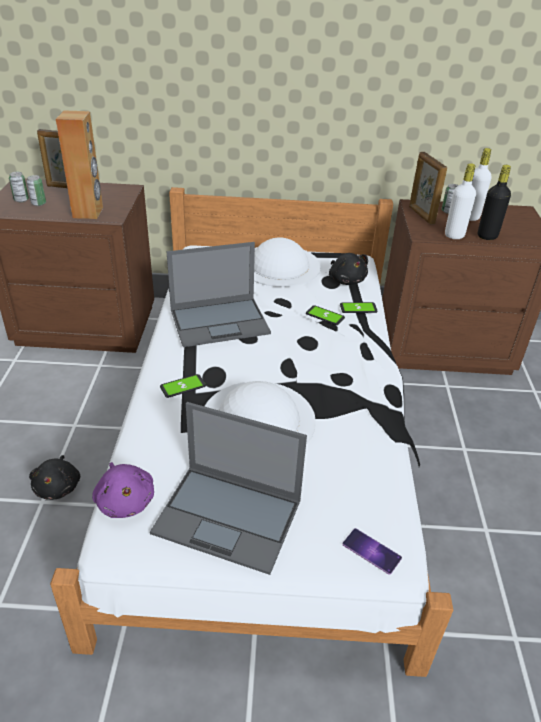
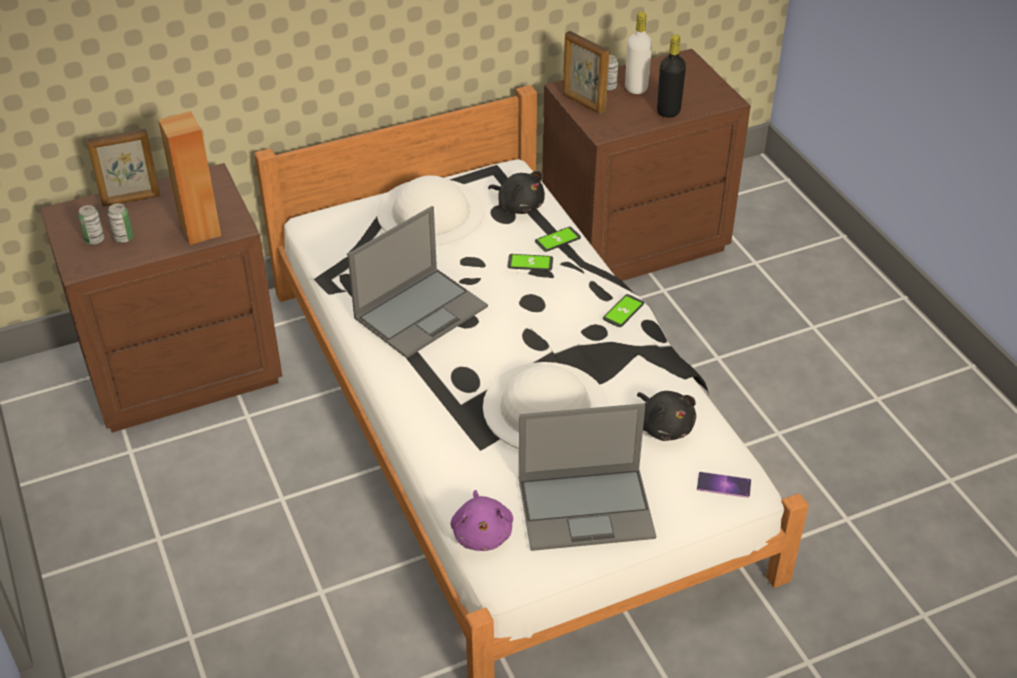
camera: 25 degrees left, 5 degrees up
(58, 487) = (325, 570): black plush toy -> black plush toy (664, 426)
(125, 500) = (482, 533): purple plush toy -> purple plush toy turned 45 degrees clockwise
(183, 386) = (442, 402): phone -> phone (623, 311)
(454, 235) = (634, 122): white bottle -> none

